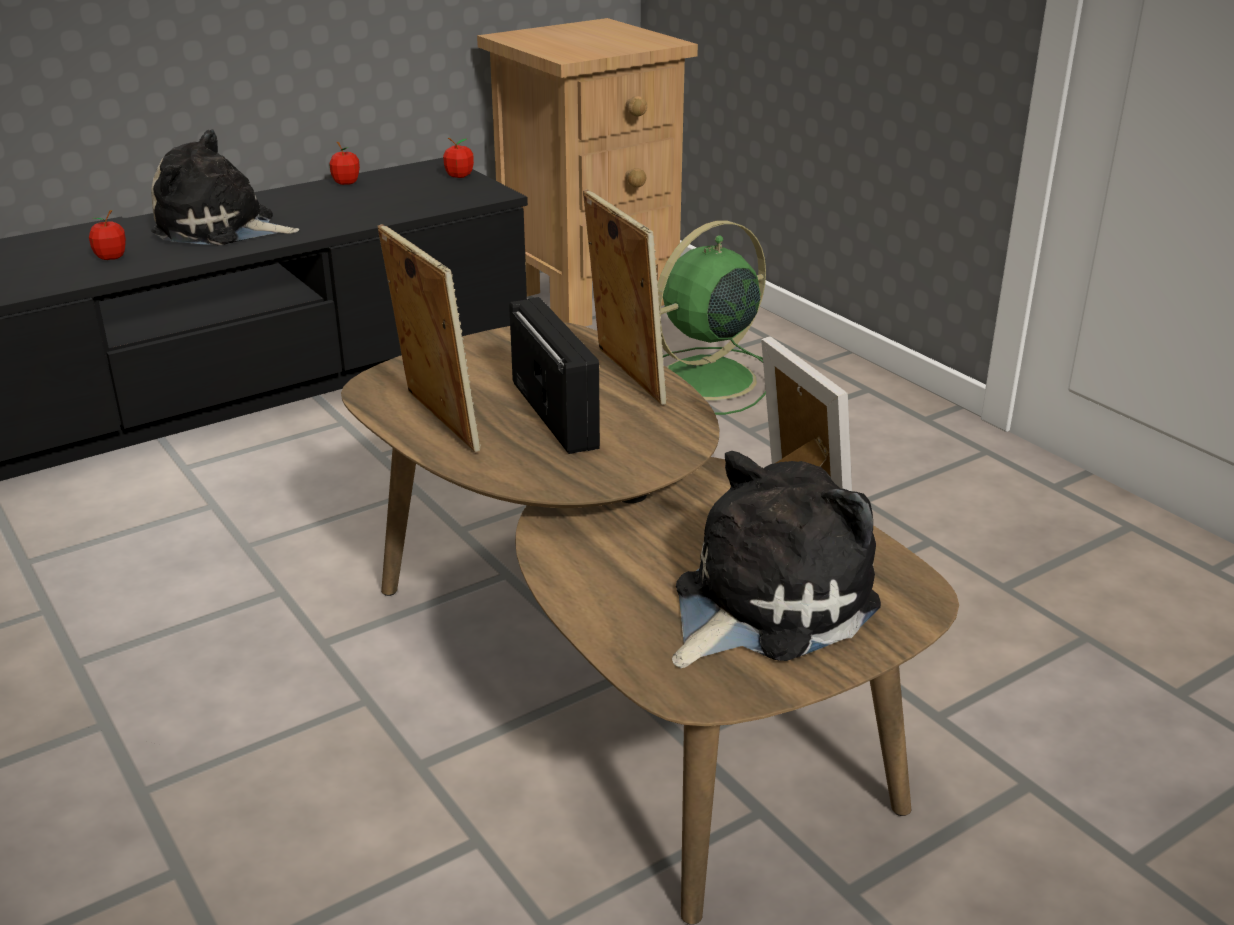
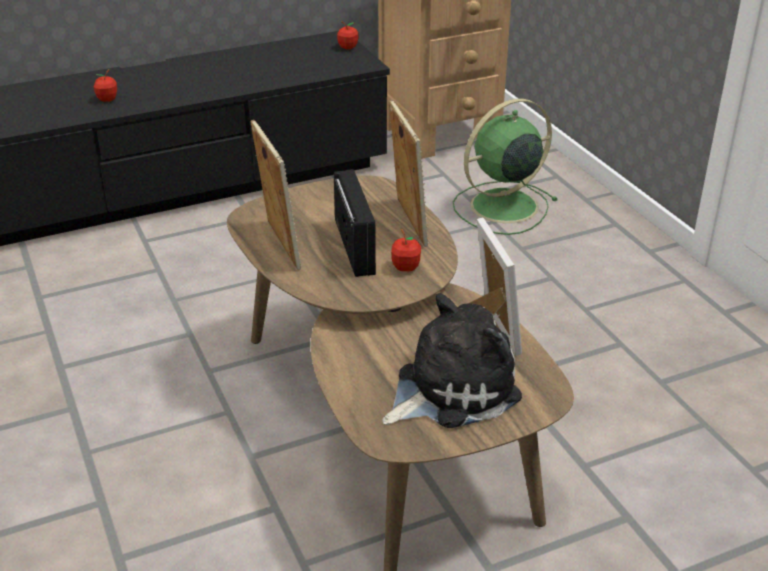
camera: 10 degrees right, 5 degrees up
(221, 228) = (180, 81): plush toy -> none
(346, 183) = (270, 48): apple -> apple (406, 267)

